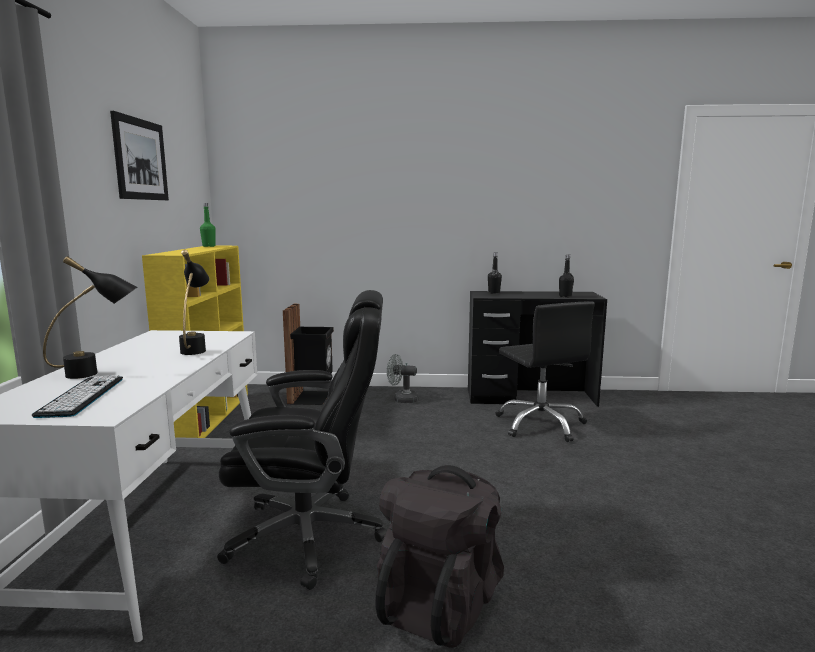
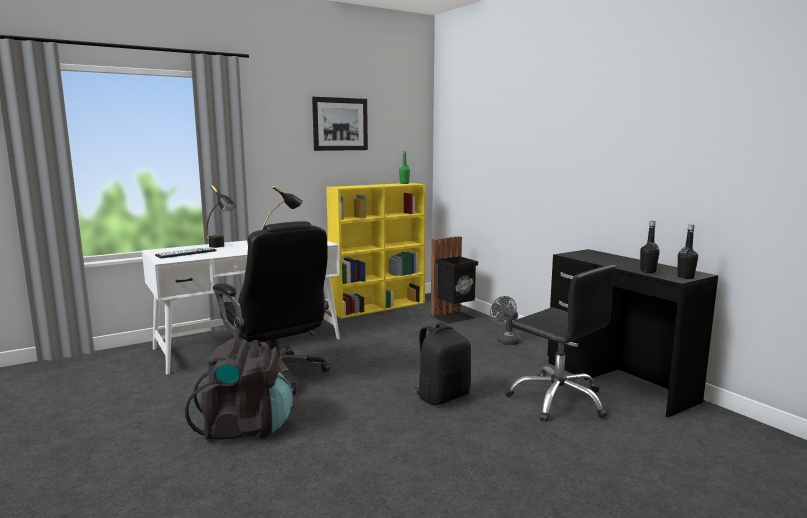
camera: 55 degrees right, 0 degrees up
(486, 461) = (442, 396): none -> black backpack
(494, 292) = (598, 254): black bottle -> black bottle (685, 277)
(540, 424) = (558, 400): black office chair -> black office chair turned 75 degrees counterclockwise

